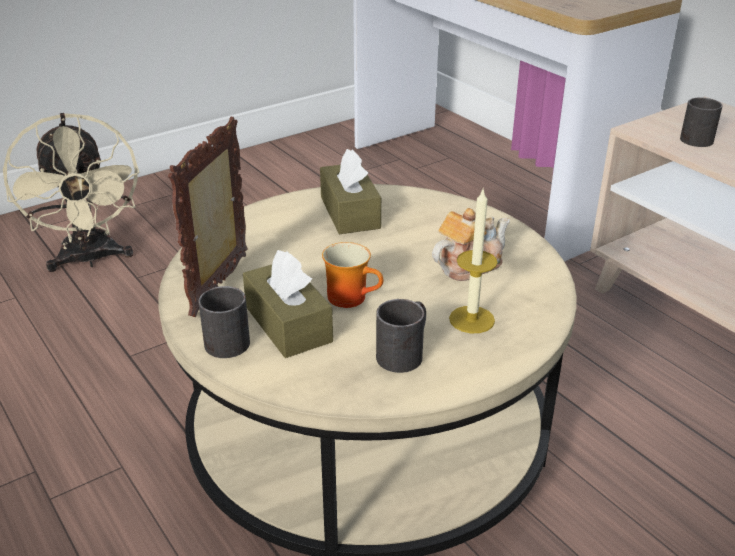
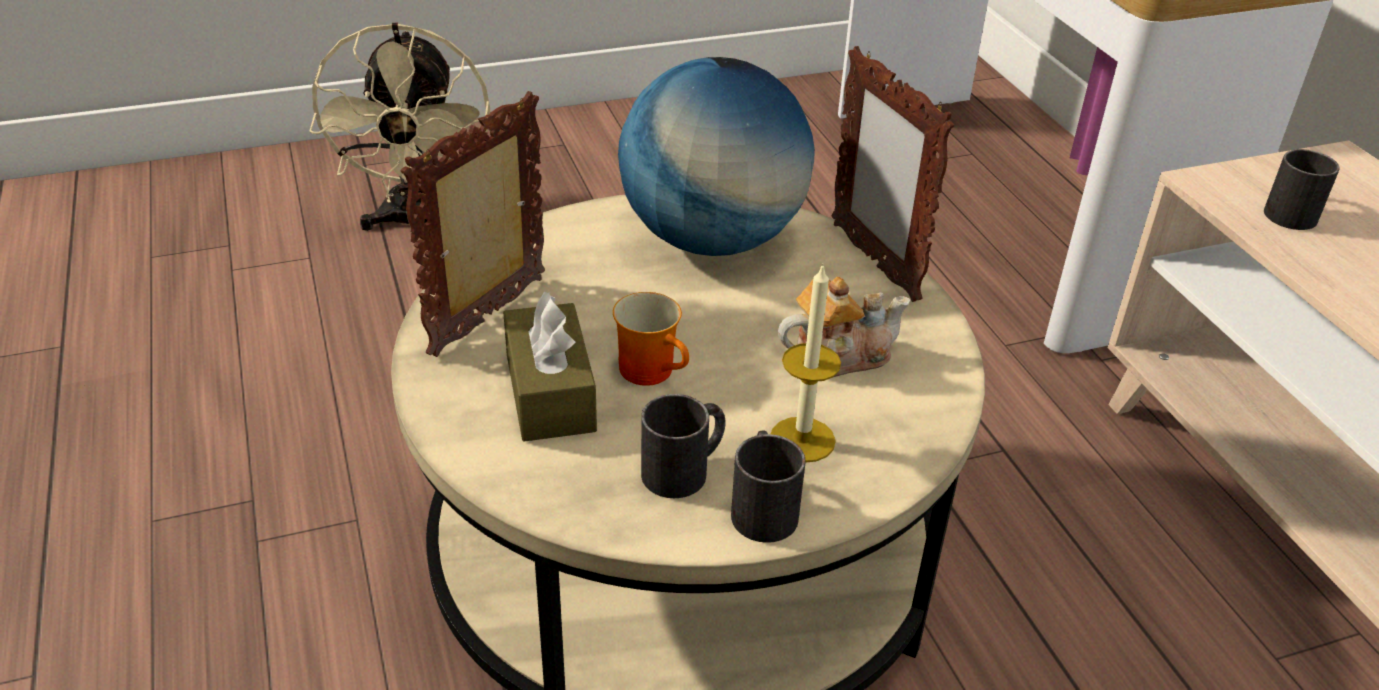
camera: 15 degrees right, 5 degrees up
(224, 338) = (460, 395): black mug -> black mug (762, 506)
(350, 212) = (712, 239): brown tissue box -> globe
(461, 208) = (873, 261): none -> picture frame

